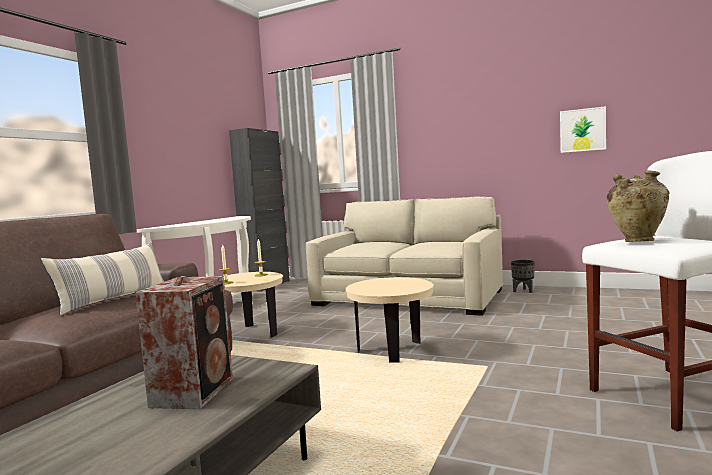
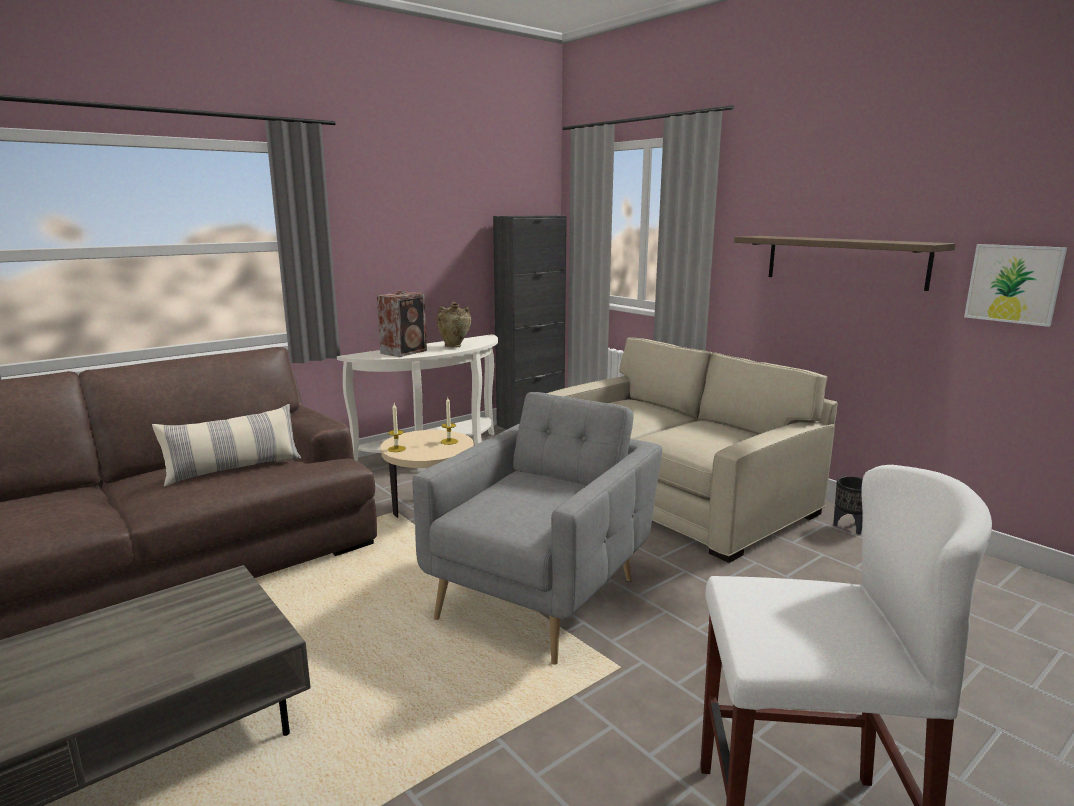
camera: 25 degrees right, 10 degrees up
(195, 391) = (167, 640): speaker -> speaker (405, 352)
(393, 351) = (544, 594): beige side table -> grey armchair
(484, 133) = (844, 261): none -> shelf
(637, 241) = (766, 602): beige vase -> beige vase (454, 346)

